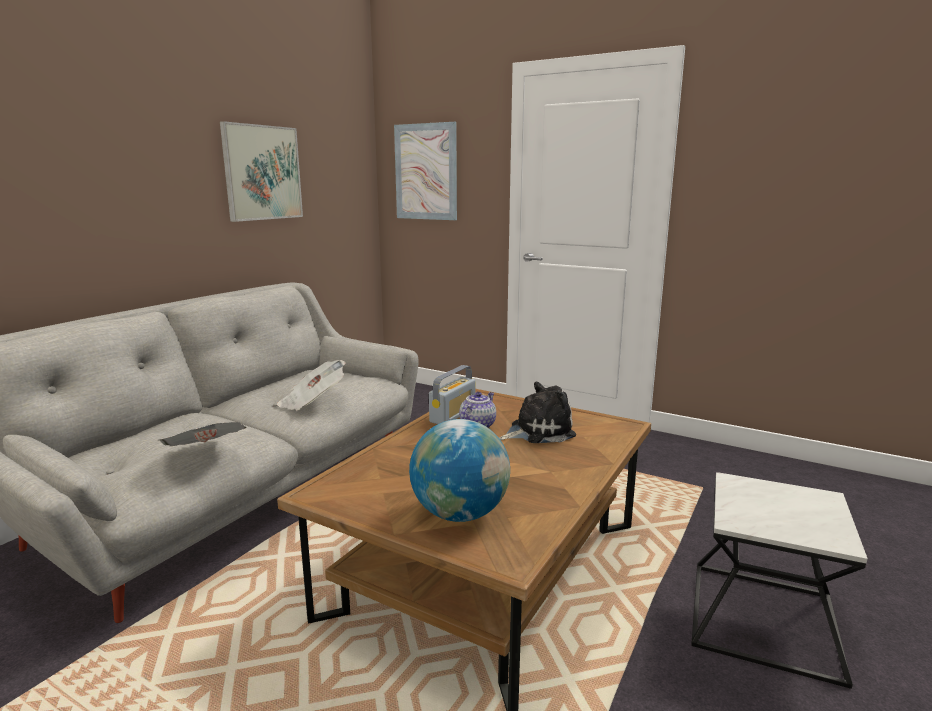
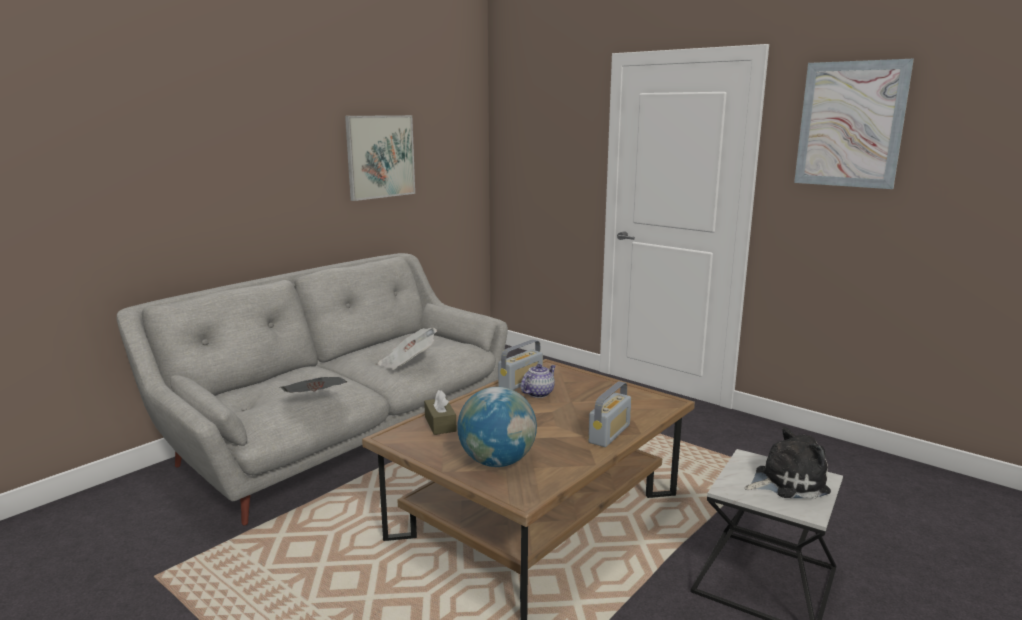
camera: 10 degrees right, 0 degrees up
(373, 471) = (440, 424): none -> brown tissue box
(426, 172) = (532, 150): picture -> picture (850, 124)
(538, 431) = (589, 402): plush toy -> plush toy (786, 482)
(578, 466) = (609, 434): none -> radio

